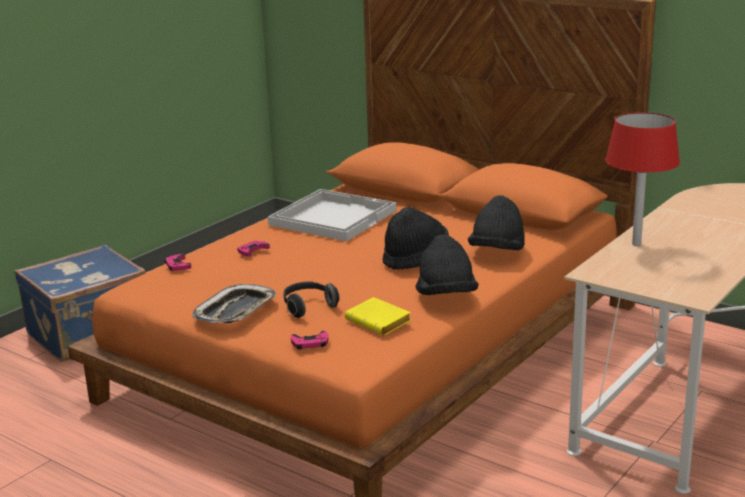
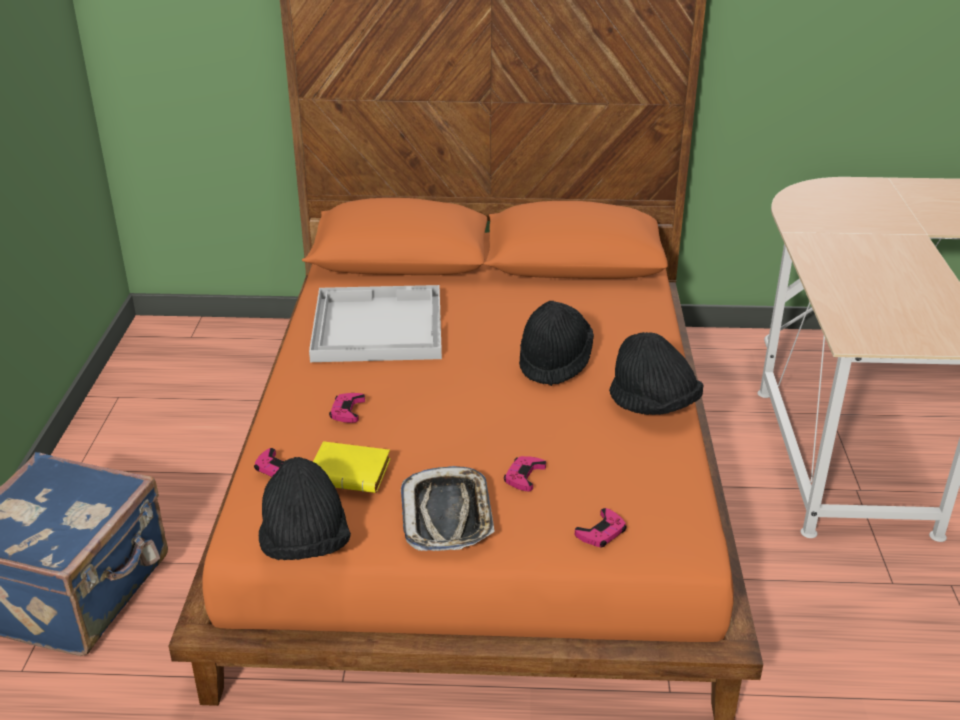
camera: 35 degrees left, 10 degrees up
(308, 307) = (524, 476): headphones -> pink game controller
(380, 322) = (634, 469): yellow book -> yellow book (352, 473)
(497, 251) = (622, 324): black hat -> black hat (305, 544)
(636, 243) = (833, 287): red table lamp -> none

